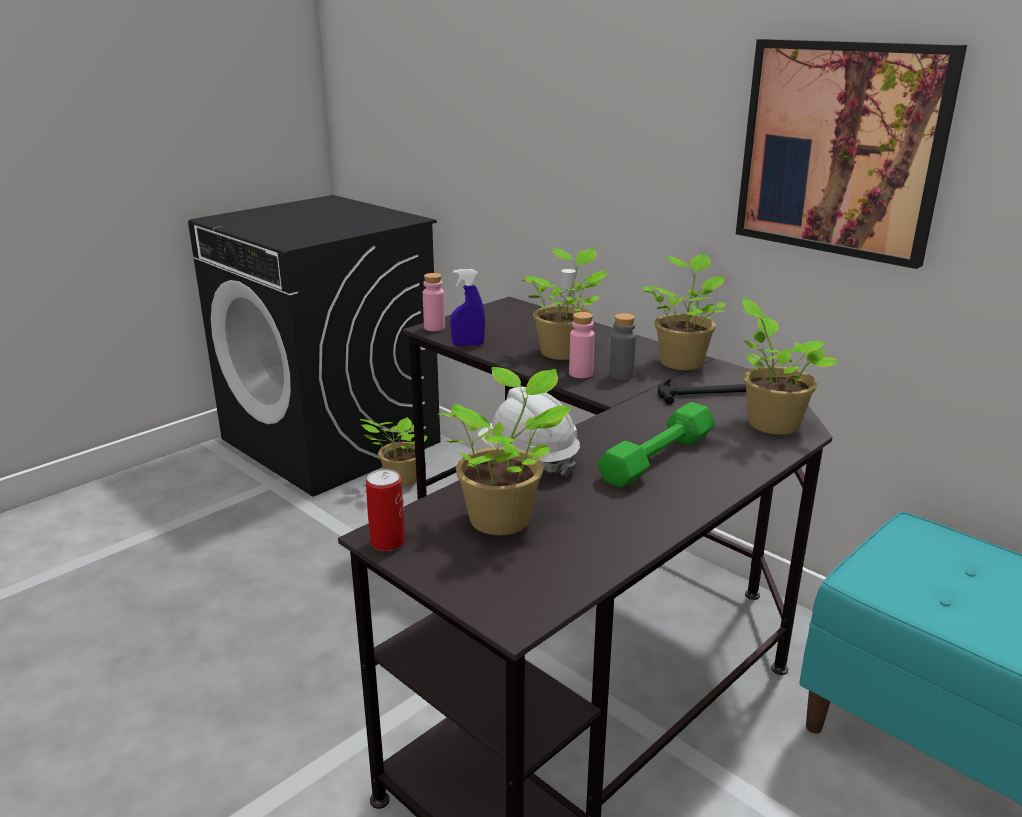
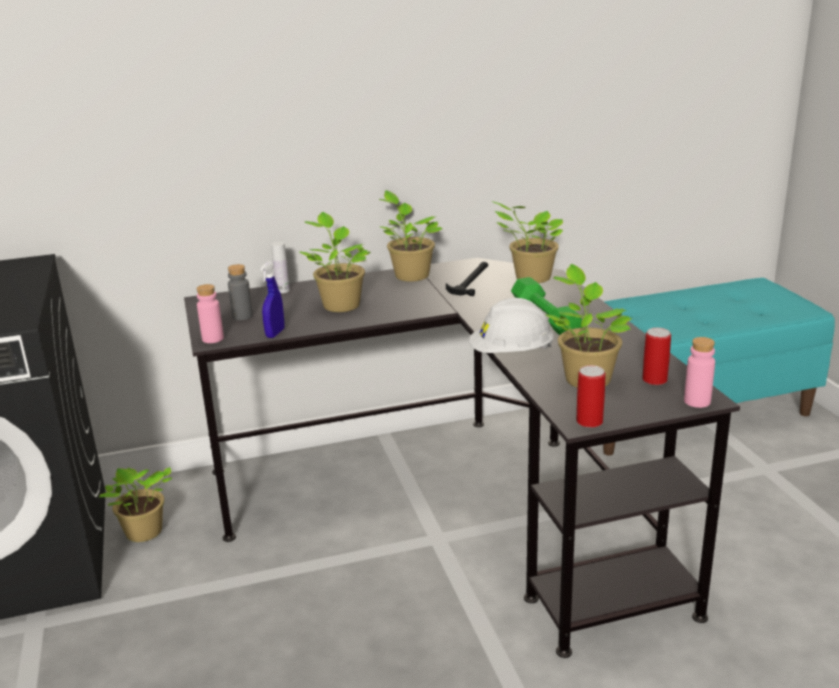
camera: 60 degrees left, 0 degrees up
(540, 567) = (654, 380): none -> can
(580, 373) = (389, 308): pink bottle -> pink bottle (697, 401)
(621, 375) = (409, 297): grey bottle -> grey bottle (242, 316)
(841, 149) = (480, 89): picture -> none

